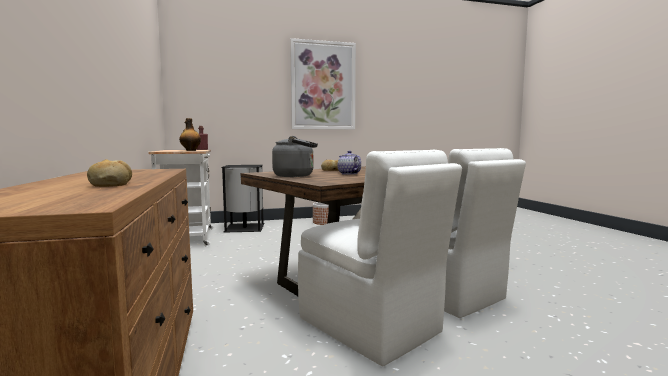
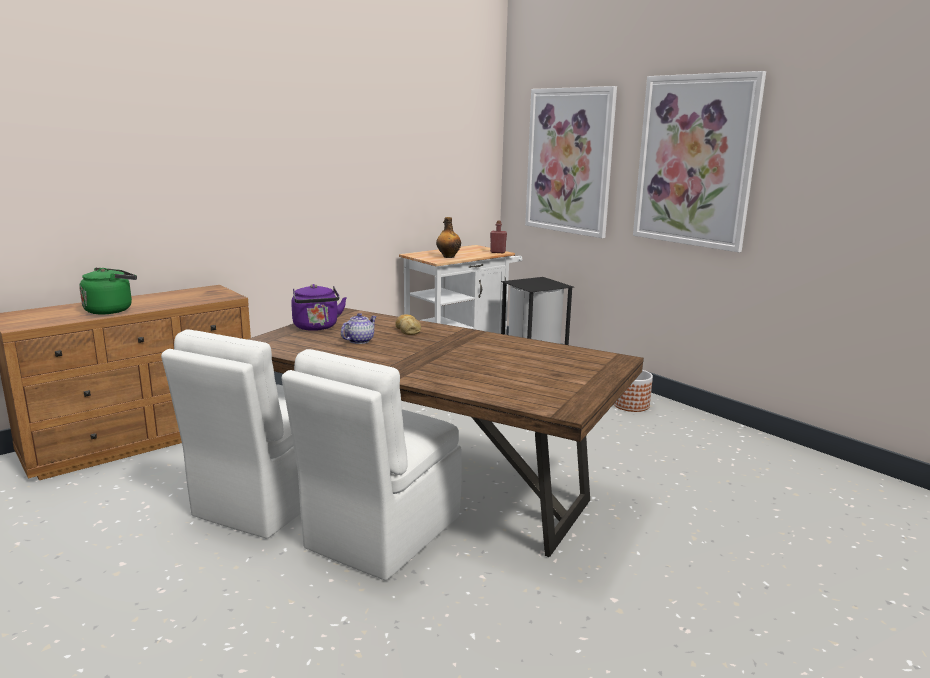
camera: 65 degrees right, 10 degrees up
(111, 184) = (111, 310): bread -> green kettle
(233, 87) = (569, 161): none -> picture
(296, 176) = (316, 327): grey kettle -> purple kettle

